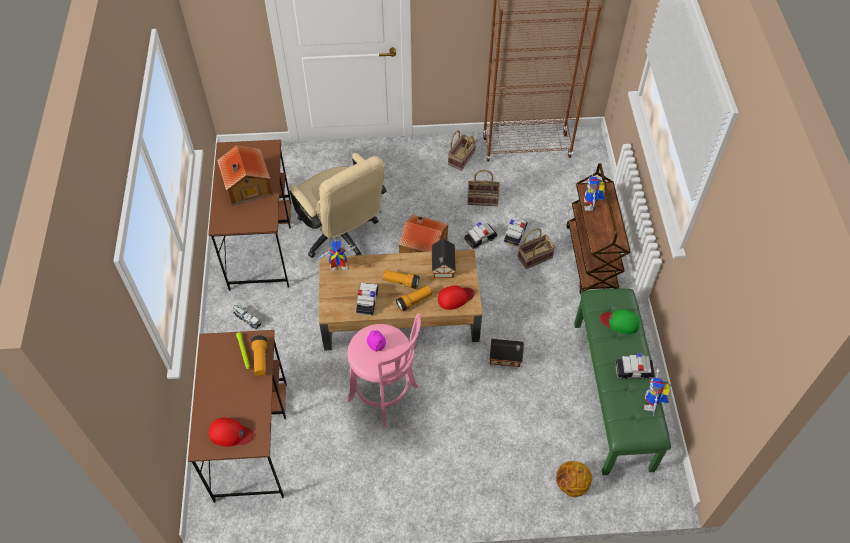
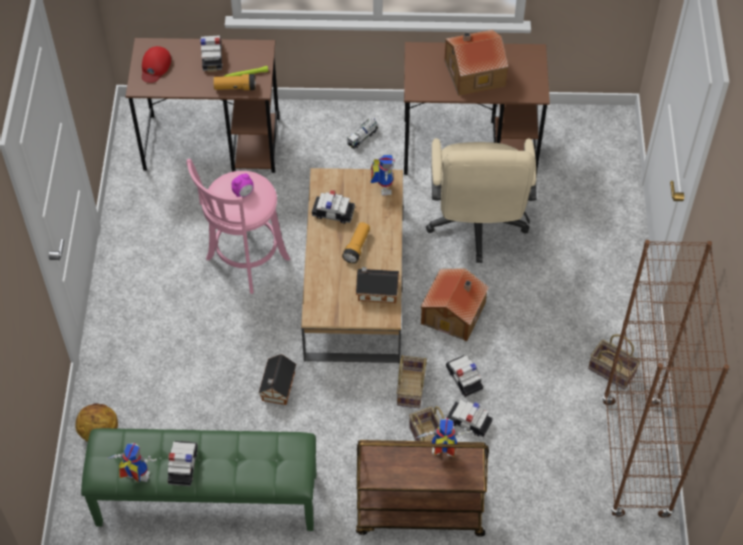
camera: 95 degrees right, 0 degrees up
(220, 384) = (212, 58): none -> toy car
(342, 236) = (476, 227): beige office chair -> beige office chair turned 60 degrees counterclockwise
(414, 301) = (327, 258): flashlight -> none
(455, 298) = (327, 300): red cap -> none
(483, 199) = (534, 391): basket -> basket (412, 390)
(620, 322) = (256, 465): green cap -> none

